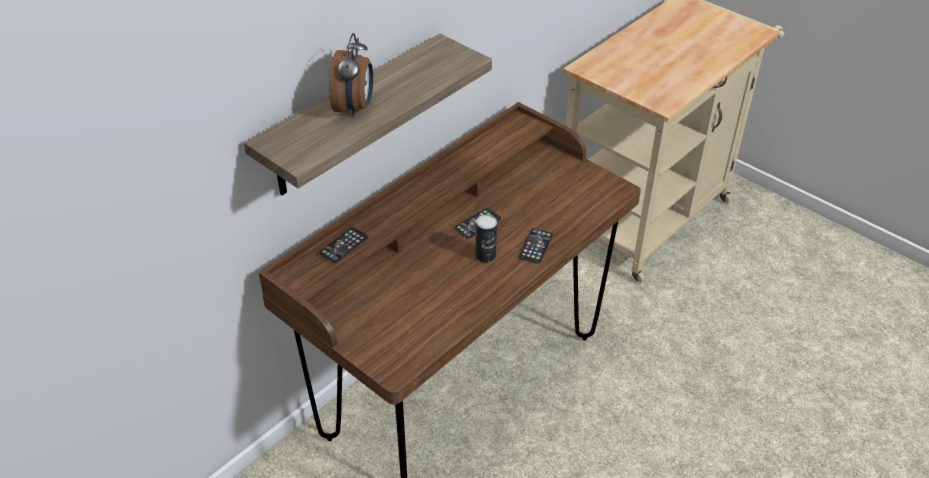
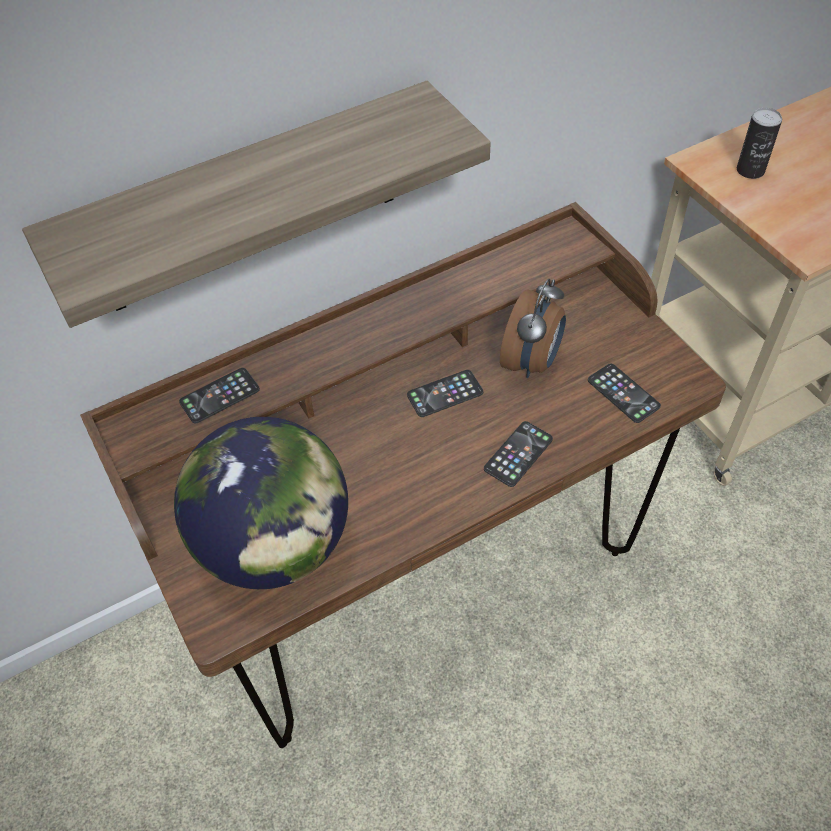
camera: 20 degrees right, 10 degrees up
(354, 108) = (222, 196): alarm clock -> alarm clock (532, 362)
(410, 323) = (275, 545): none -> globe
(485, 256) = (434, 453): can -> can (750, 170)
(583, 203) = (623, 393): none -> phone

